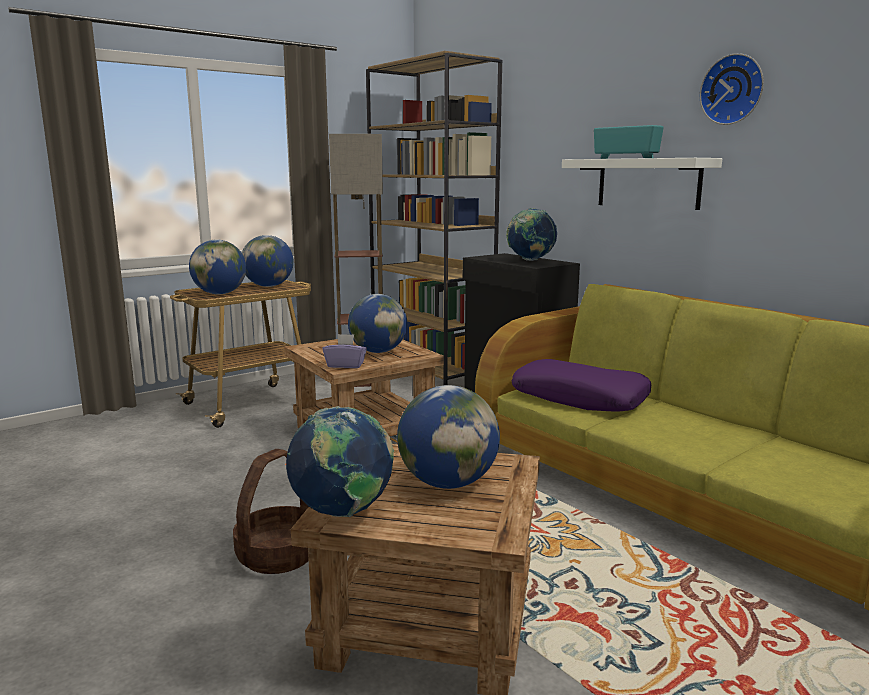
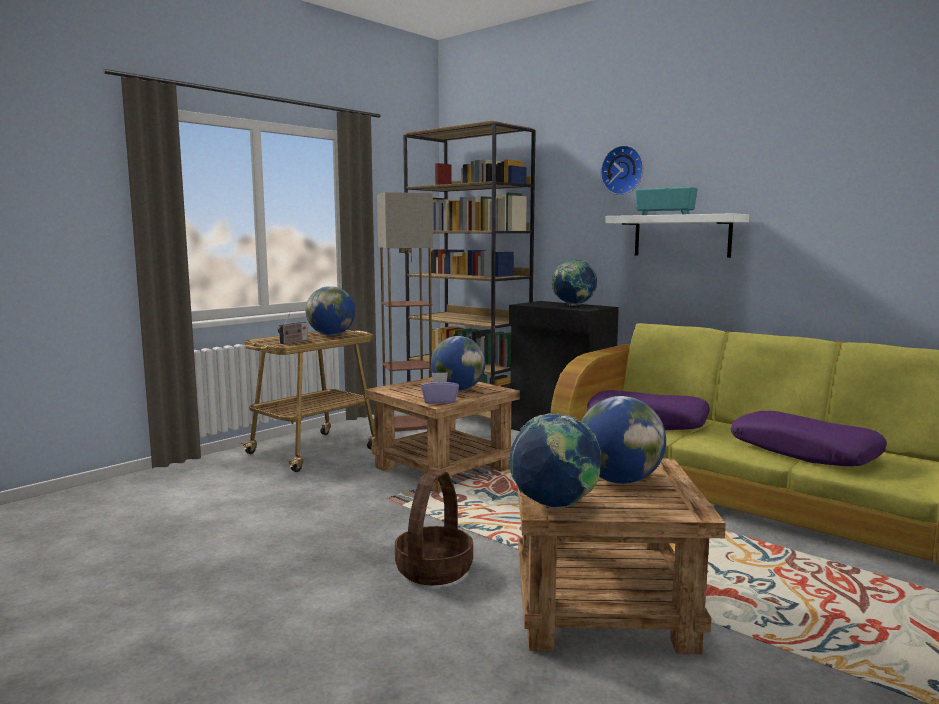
camera: 10 degrees left, 5 degrees down
(220, 294) = (293, 342): globe -> radio
(733, 90) = (756, 159): wall clock -> wall clock (623, 170)
(740, 450) = (804, 452): none -> purple pillow

